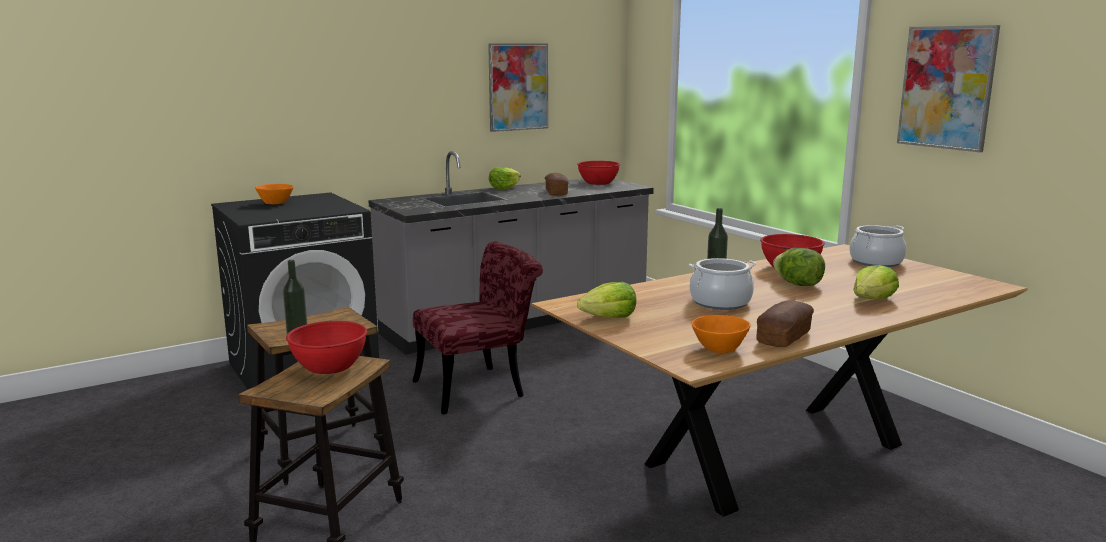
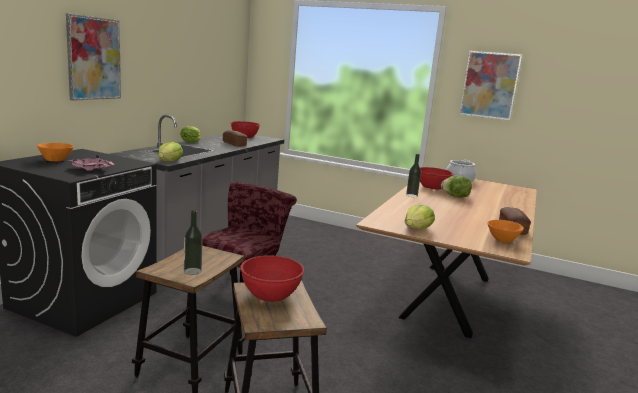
camera: 35 degrees left, 0 degrees up
(289, 213) = (92, 169): none -> pink tray
(518, 87) = (196, 68): picture -> picture (94, 58)
(720, 302) = (446, 211): cooking pot -> none
(872, 299) = (500, 202): lettuce -> lettuce (169, 161)

